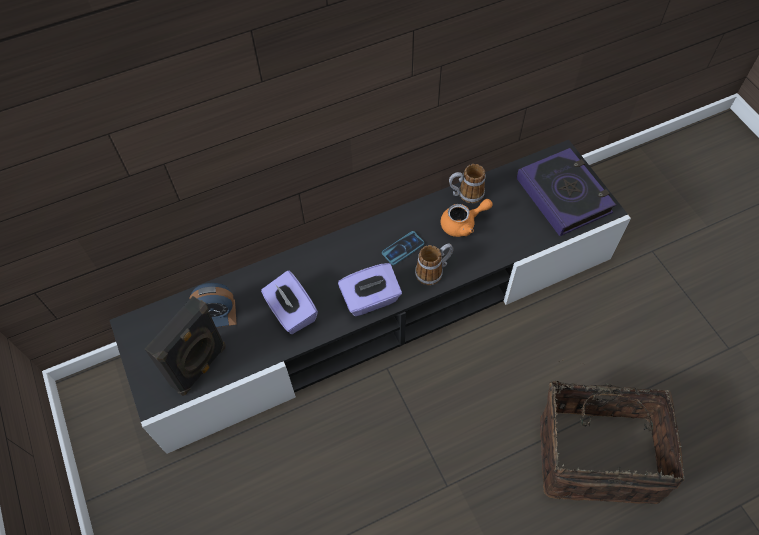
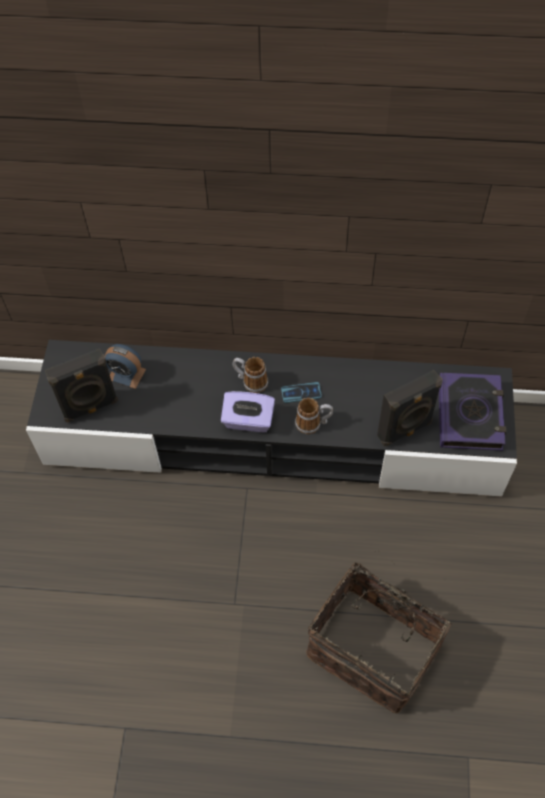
camera: 30 degrees right, 0 degrees up
(291, 312) = (181, 400): purple tissue box -> none
(463, 224) = (364, 397): orange teapot -> none
(465, 194) = (384, 373): mug -> mug (250, 381)
(519, 236) = (405, 430): none -> black speaker

